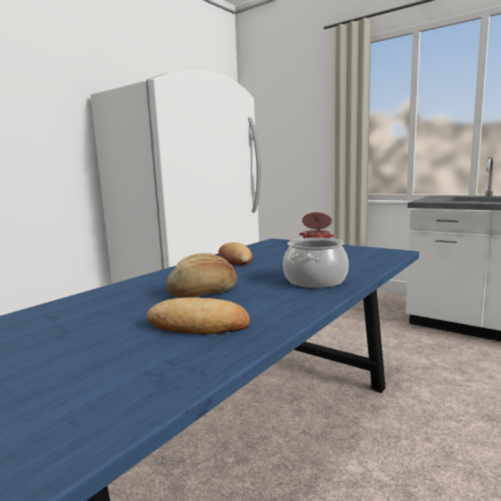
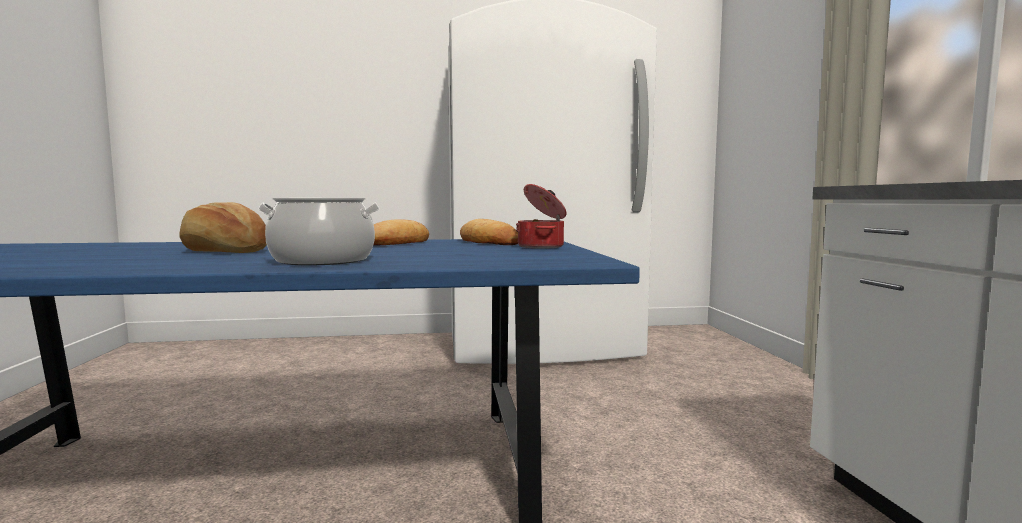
camera: 45 degrees right, 5 degrees down
(199, 325) = (87, 261): bread -> bread (488, 242)

